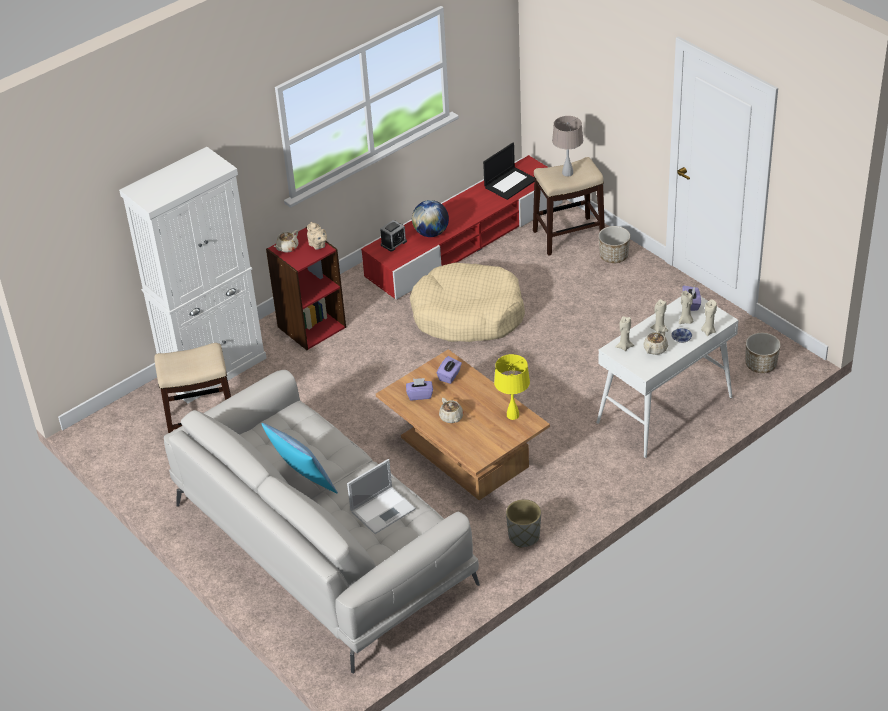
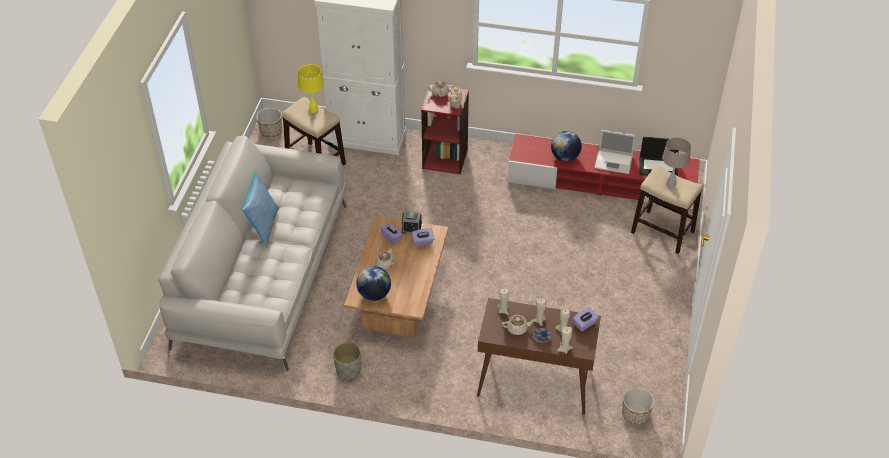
camera: 50 degrees right, 5 degrees up
(383, 509) = (269, 277): laptop -> laptop (614, 162)
(393, 243) = (536, 145): alarm clock -> alarm clock (411, 228)
(468, 315) = (529, 225): beige dog bed -> none
(484, 444) = (374, 294): none -> globe
(513, 415) = (414, 294): yellow table lamp -> yellow table lamp (313, 110)
(614, 256) = (667, 268): planter -> planter (271, 131)
(664, 411) = (534, 382): white console table -> brown console table

